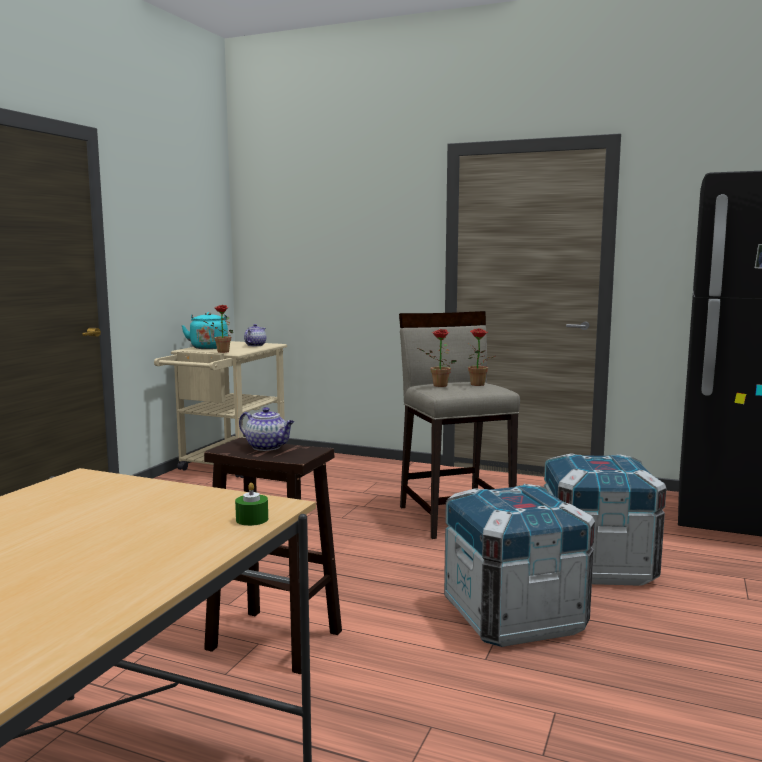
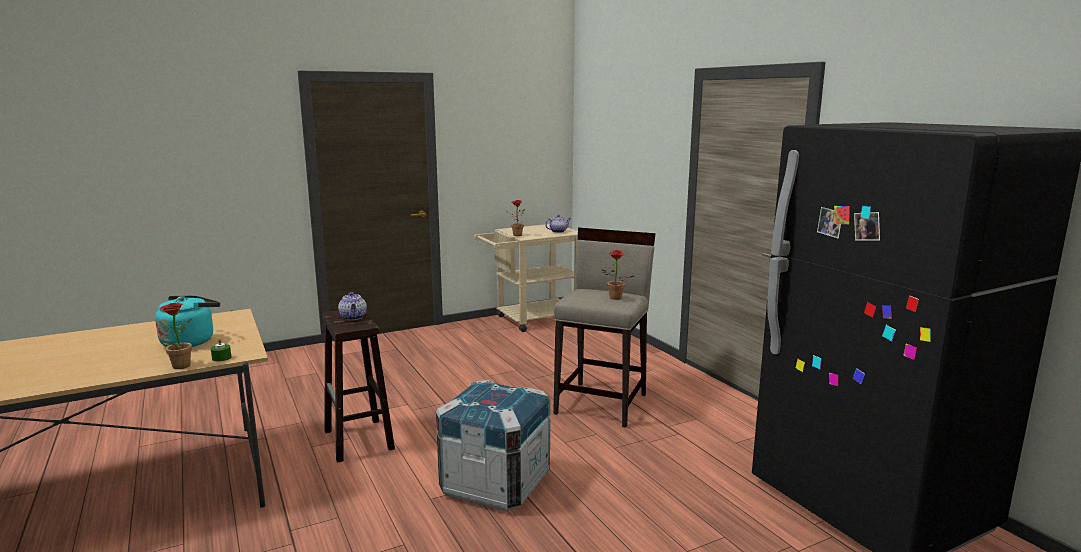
camera: 40 degrees right, 5 degrees up
(209, 347) = (524, 229): turquoise kettle -> turquoise kettle (190, 341)
(437, 386) = (583, 292): potted plant -> potted plant (178, 365)
(597, 566) = (624, 477): crate -> none

